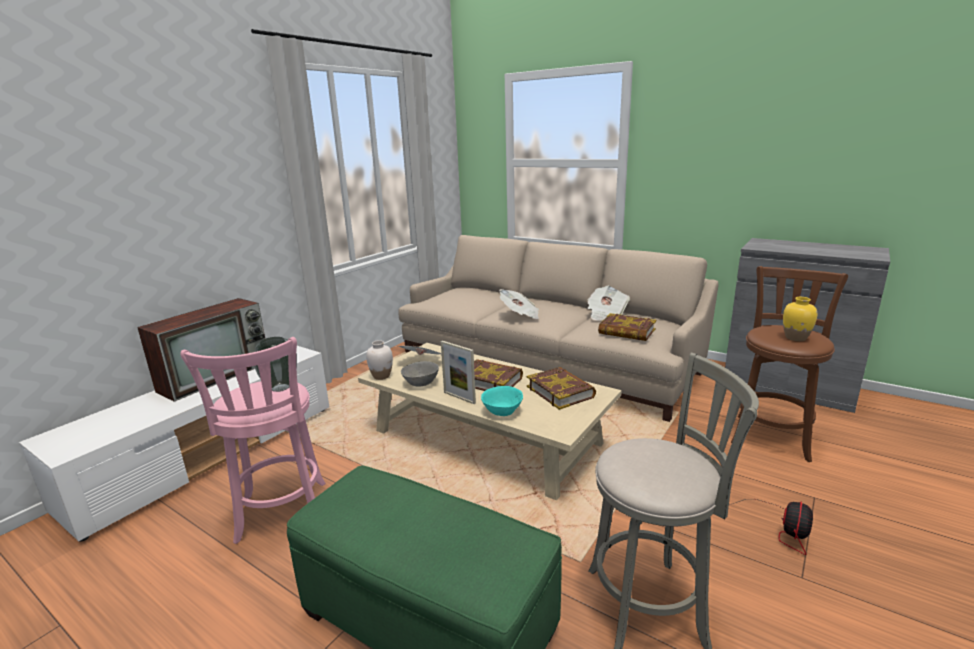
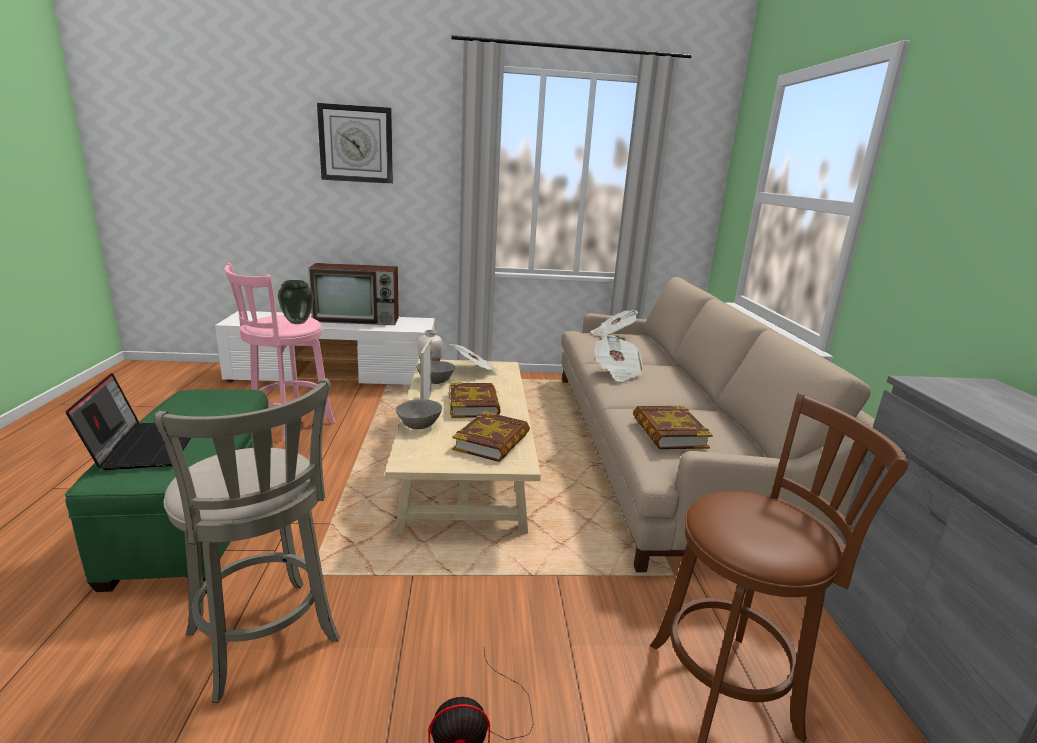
camera: 50 degrees right, 0 degrees up
(154, 162) = (356, 144): none -> wall clock
(442, 555) = (145, 445): none -> laptop
(501, 411) = (419, 425): turquoise bowl -> grey bowl
(606, 314) = (703, 411): newspaper -> newspaper (612, 334)
(795, 338) = (752, 528): yellow vase -> none

